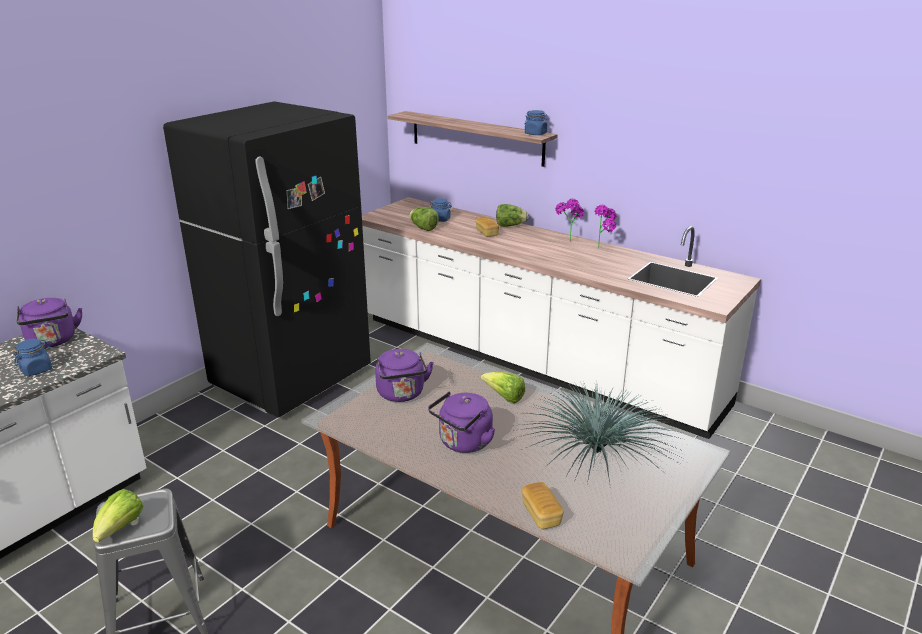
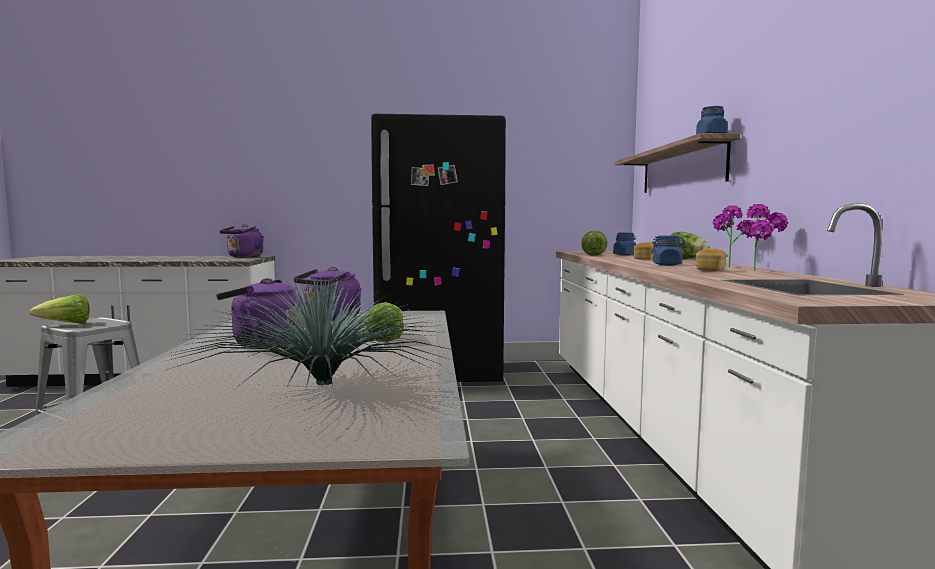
camera: 50 degrees right, 20 degrees down
(36, 370) = (204, 259): blue jar -> blue jar (667, 265)
(541, 514) = (124, 388): bread -> bread (710, 270)

